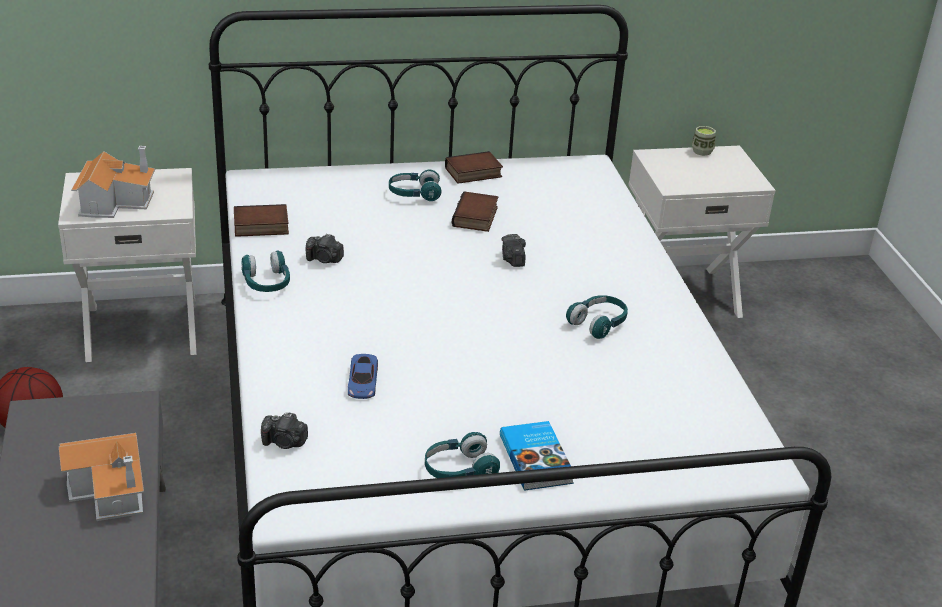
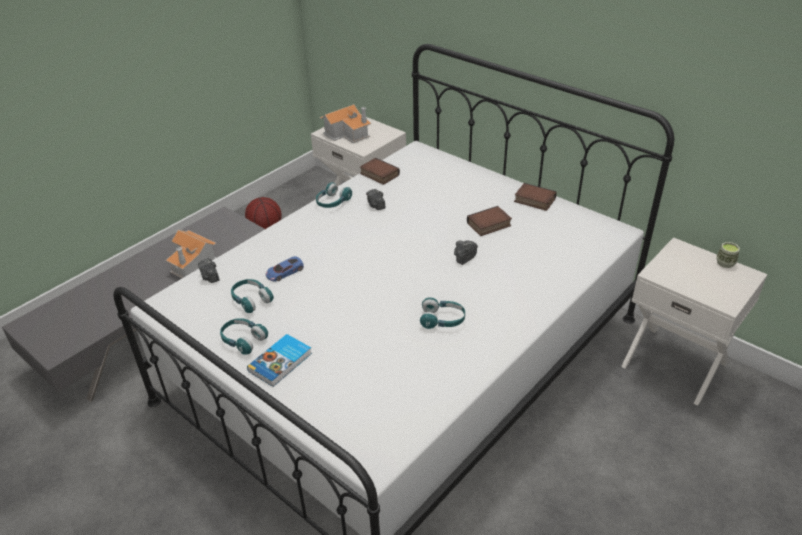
camera: 55 degrees right, 5 degrees up
(414, 194) = (480, 195): turquoise headphones -> turquoise headphones (251, 300)

